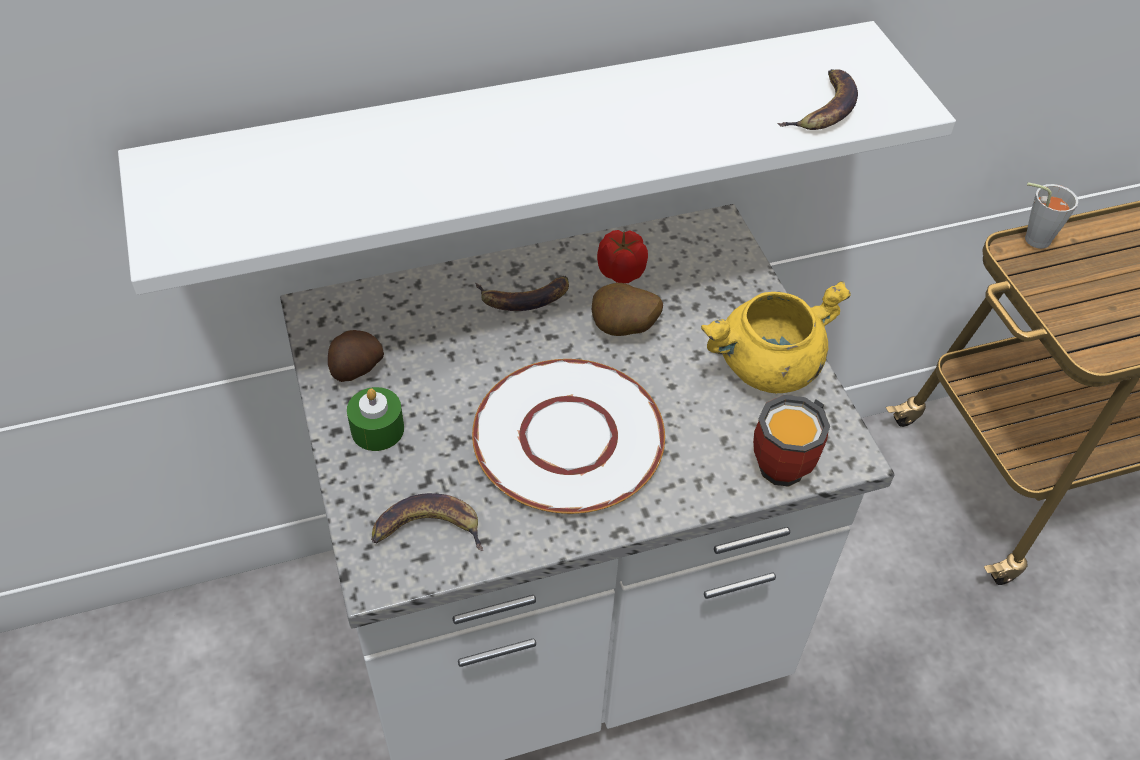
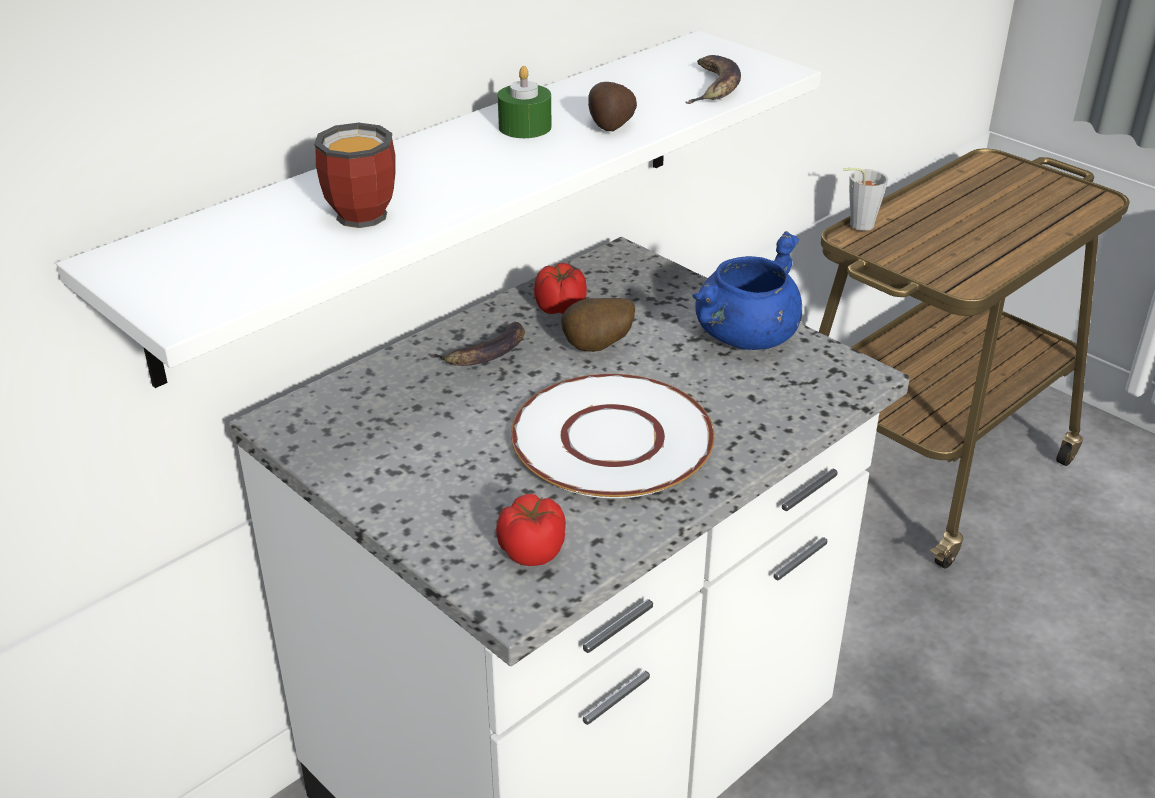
camera: 25 degrees left, 15 degrees down
(356, 369) = (358, 454): potato -> potato (610, 126)
(377, 429) = (420, 492): green candle -> green candle (525, 127)
(427, 529) = (533, 551): banana -> tomato
(767, 368) = (746, 337): yellow cooking pot -> blue cooking pot
(790, 463) = (821, 395): mug -> mug (369, 211)

